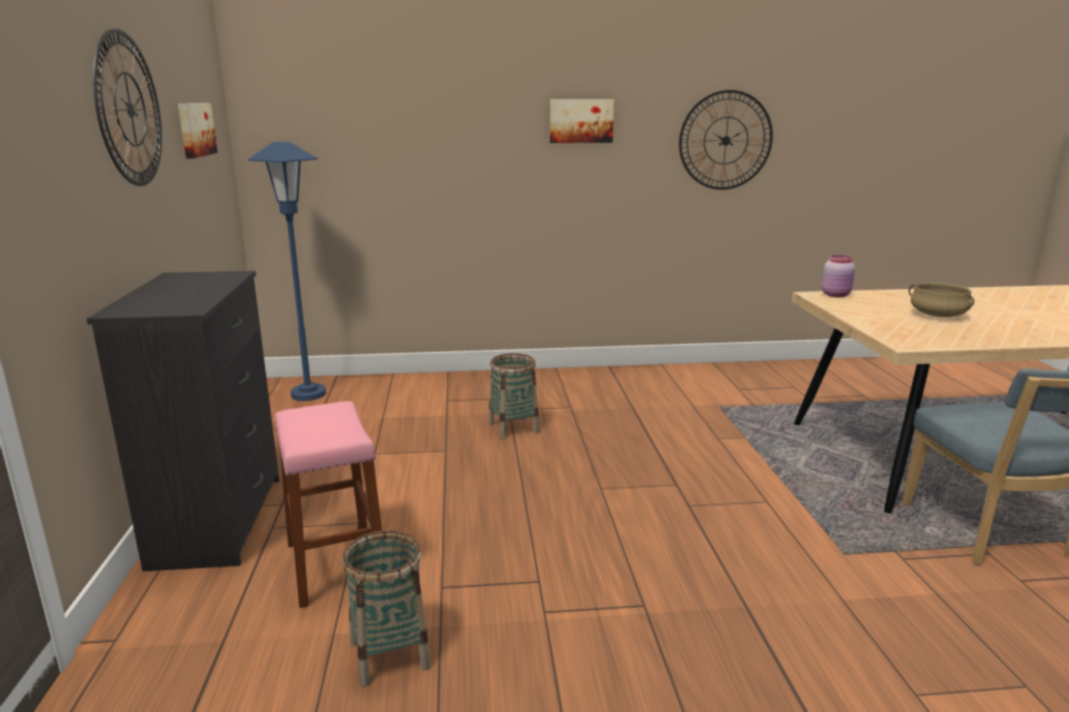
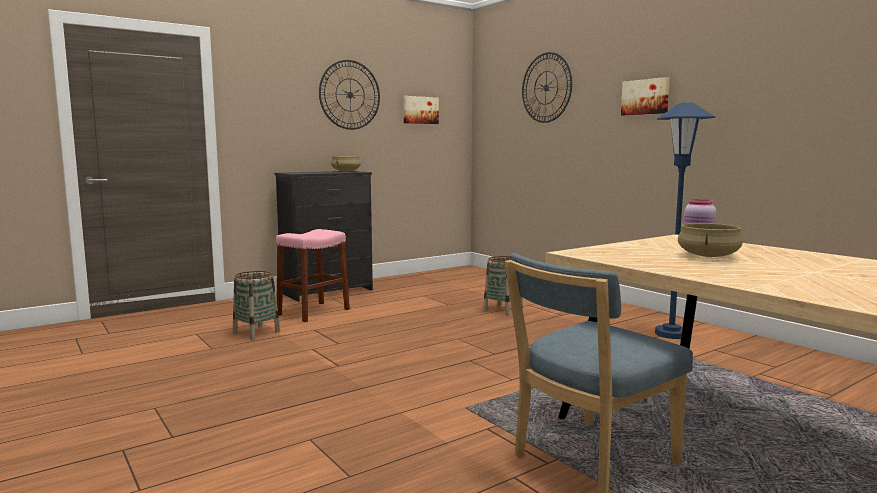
camera: 60 degrees right, 10 degrees down
(187, 277) = (345, 171): none -> beige cooking pot
(308, 394) = (467, 273): blue floor lamp -> blue floor lamp (671, 334)
(725, 140) = (770, 107): wall clock -> wall clock (546, 87)

